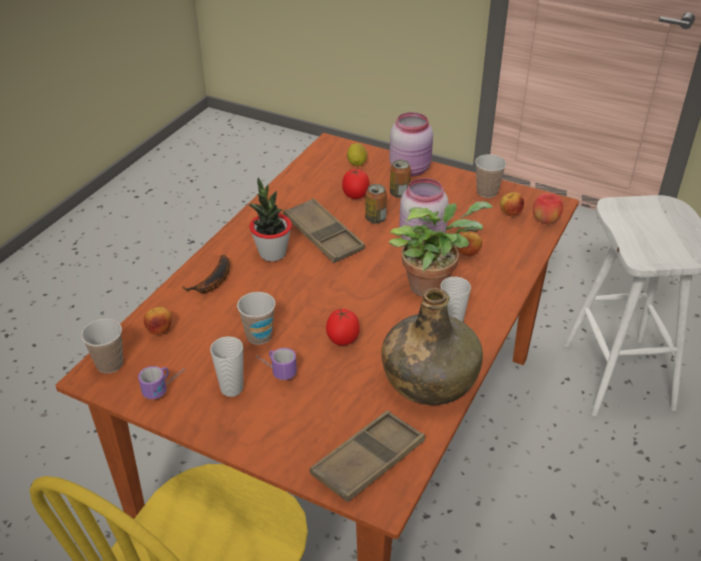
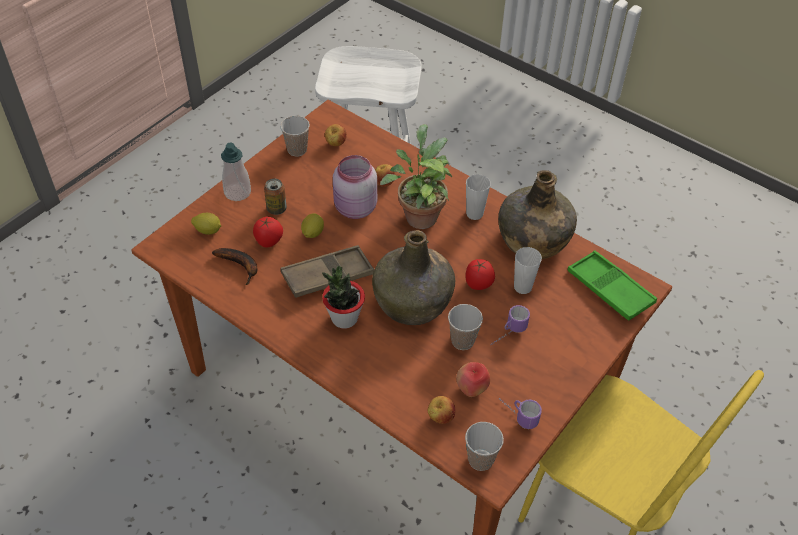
camera: 80 degrees left, 10 degrees up
(213, 282) = (376, 370): banana -> banana (241, 266)
(231, 388) = (525, 366): cup -> cup (522, 287)
(304, 295) = (413, 301): none -> green bottle
(368, 460) = (609, 289): brown tray -> green tray
(375, 219) = (312, 233): can -> lemon
(411, 169) = (237, 192): pink jar -> soap dispenser
(545, 221) = (353, 126): apple -> apple (471, 389)

